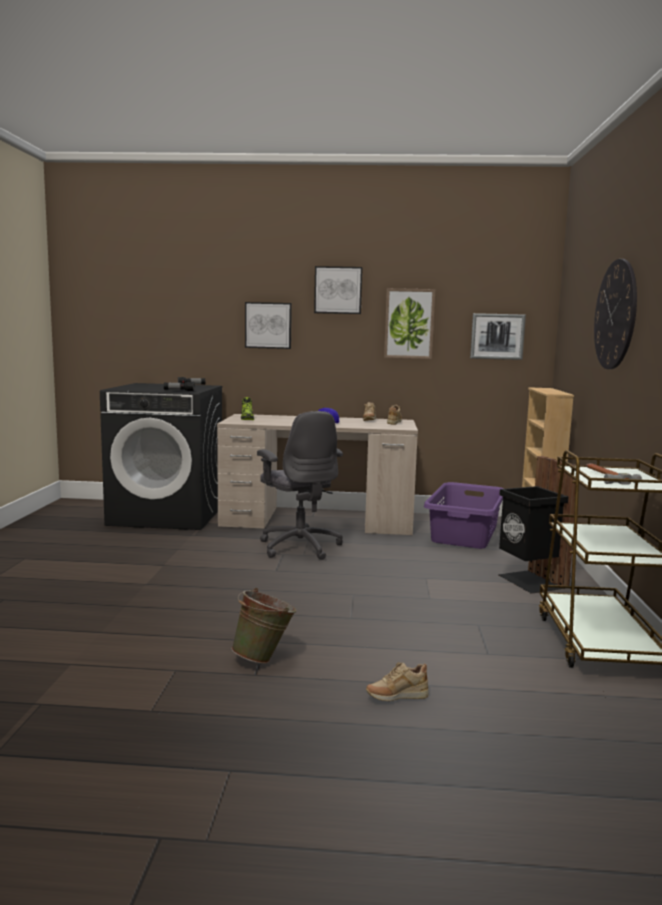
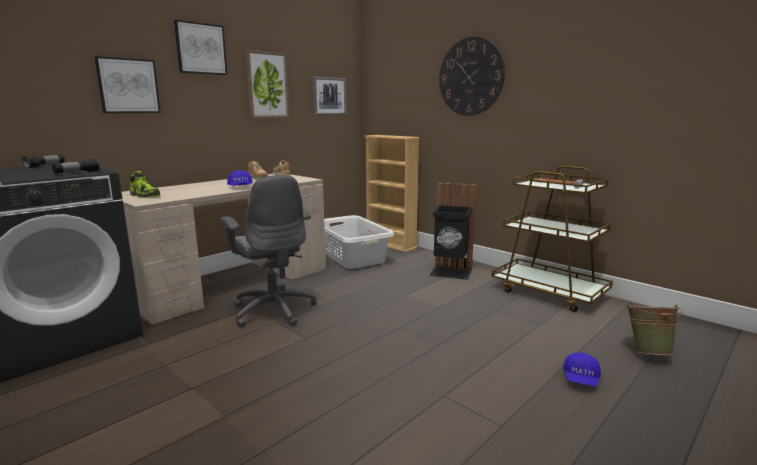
camera: 50 degrees left, 5 degrees up
(264, 658) = (474, 409): green bucket -> green bucket (647, 352)
(300, 546) = (273, 310): grey office chair -> grey office chair turned 45 degrees clockwise
(396, 697) = (581, 379): beige shoe -> blue cap
(465, 534) = (352, 256): purple laundry basket -> white laundry basket

